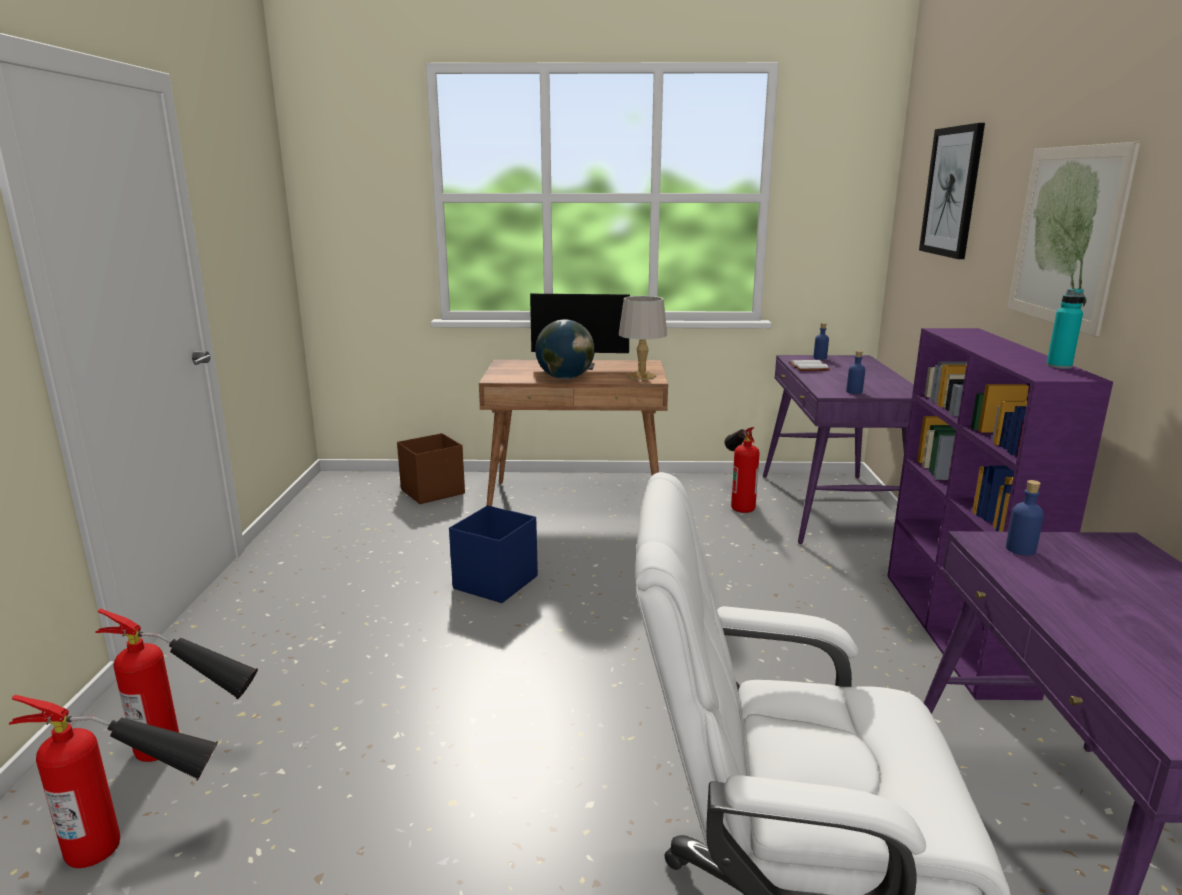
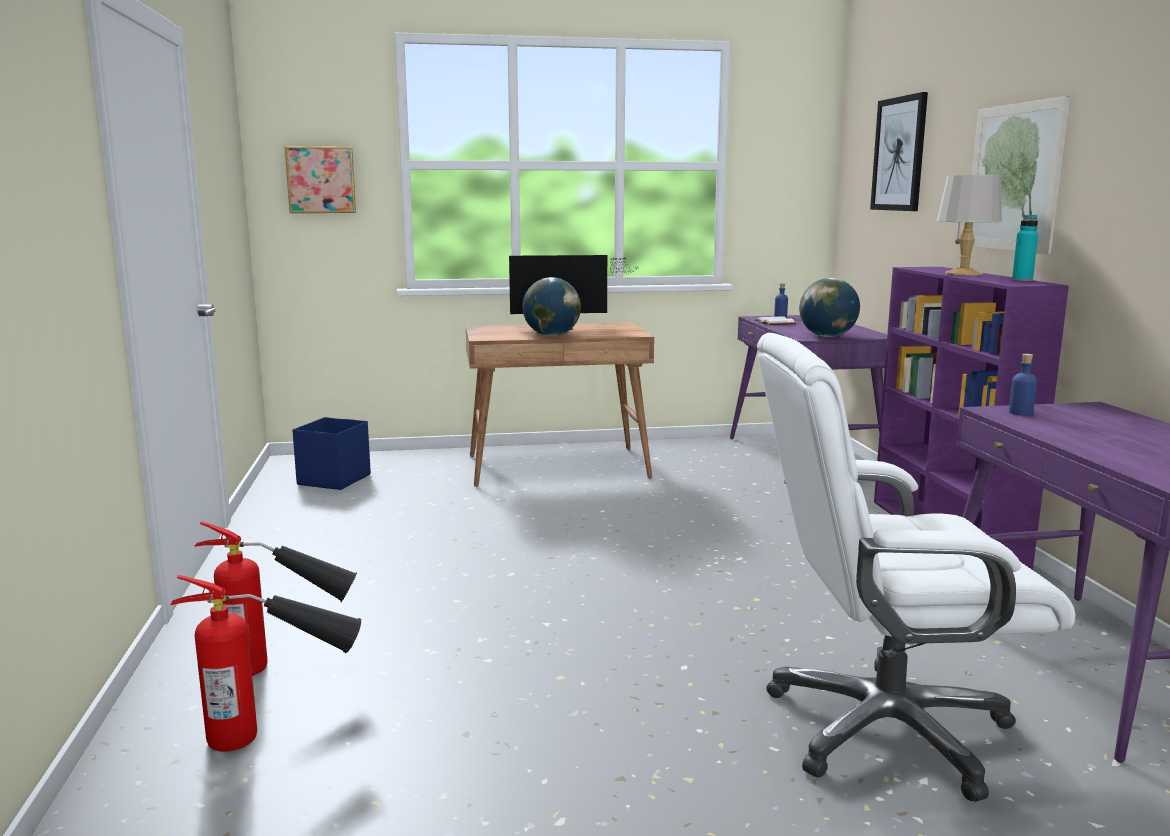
camera: 10 degrees left, 5 degrees down
(359, 213) = (321, 180): none -> picture
(433, 492) = (405, 466): brown storage box -> none
(494, 583) = (510, 529): blue storage box -> blue storage box (333, 480)
(641, 376) = (624, 332): grey table lamp -> grey table lamp (963, 274)
(738, 499) = (714, 456): fire extinguisher -> none
(854, 392) = (827, 336): blue bottle -> globe

